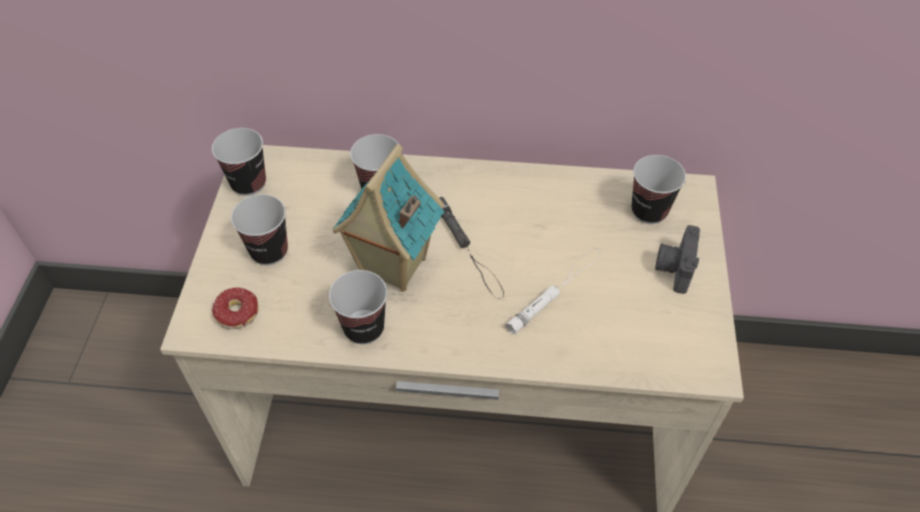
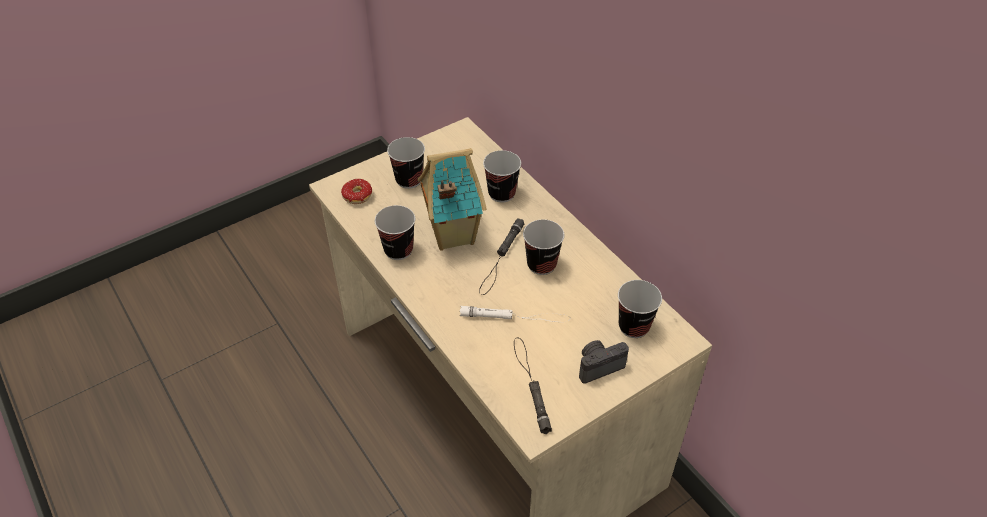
camera: 50 degrees right, 5 degrees down
(248, 183) = (445, 141): cup -> cup (541, 265)
(652, 334) = (530, 384): none -> black flashlight

